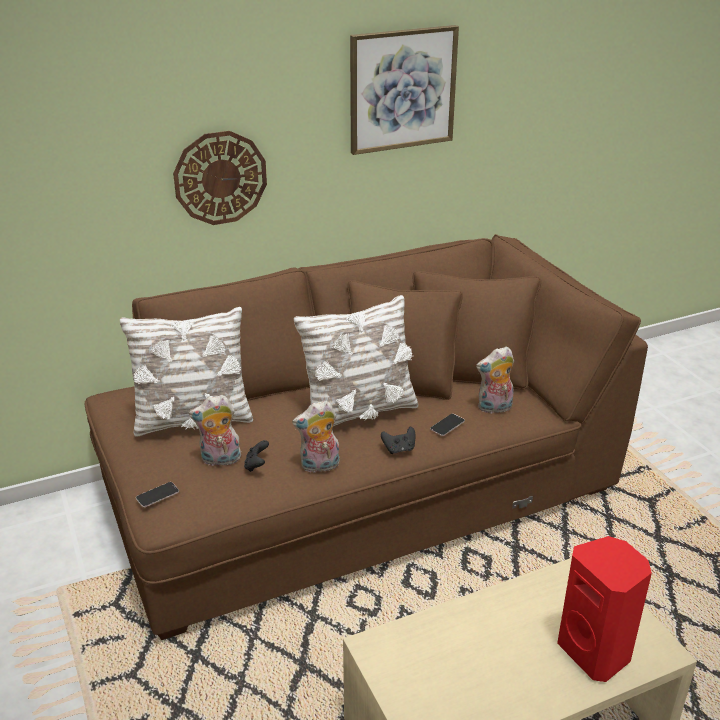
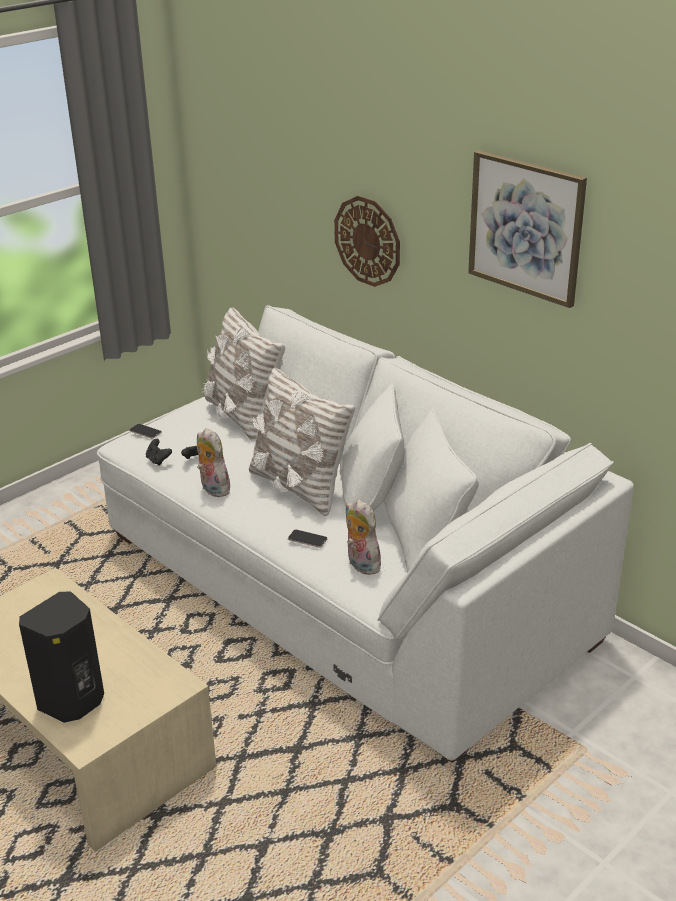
camera: 70 degrees right, 0 degrees up
(220, 460) = (195, 442): plush toy -> none
(359, 491) = (340, 584): brown sofa -> white sofa
(399, 449) = (256, 521): black game controller -> black game controller (158, 460)
(595, 652) = (73, 702): red speaker -> black speaker

